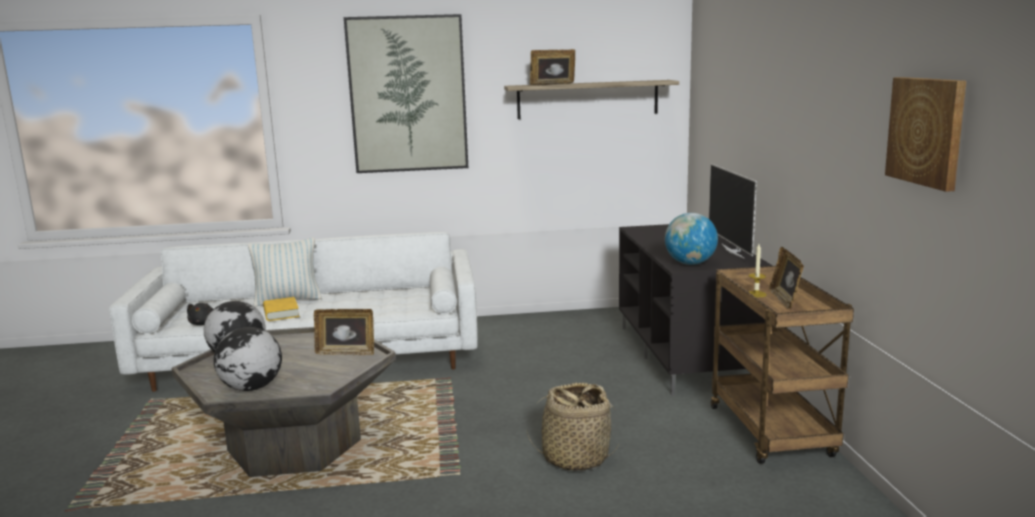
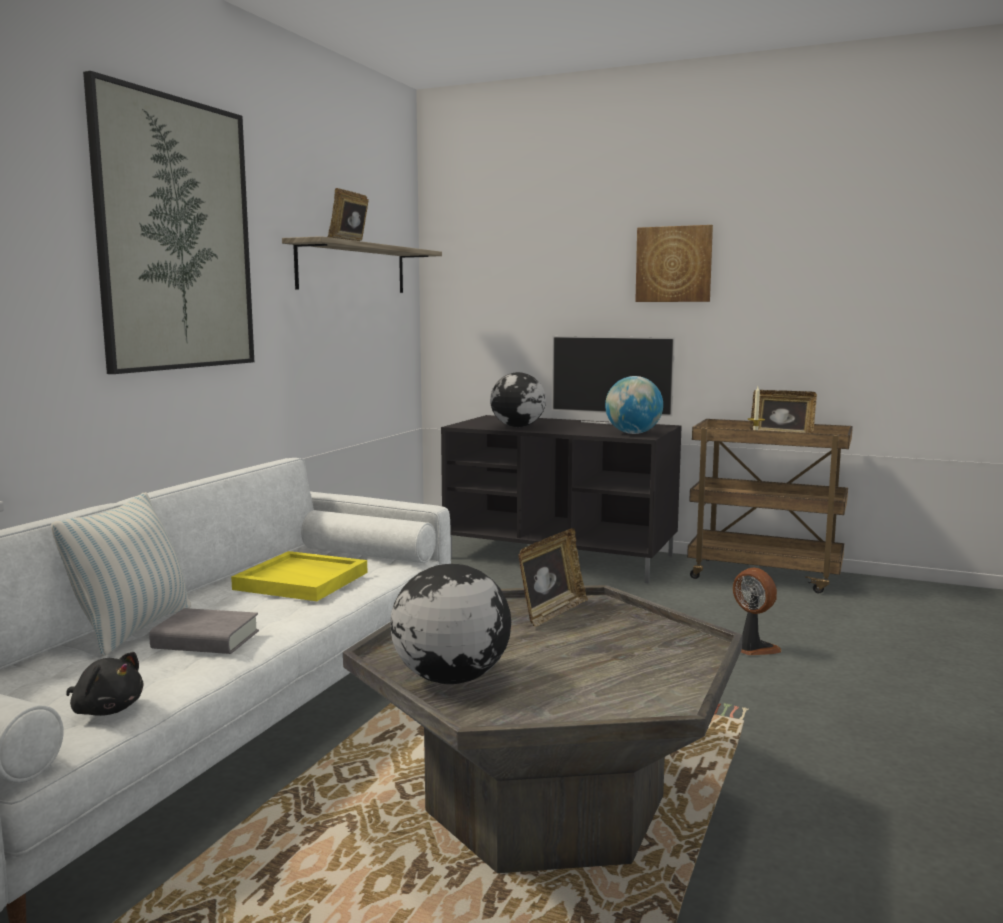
camera: 60 degrees left, 5 degrees down
(251, 388) = (635, 685): globe -> globe (518, 427)
(281, 313) = (206, 640): yellow book -> grey book
(378, 303) = (303, 580): none -> yellow tray
(575, 458) = (752, 649): basket -> fan
(927, 131) = (932, 260): picture -> picture (674, 264)

